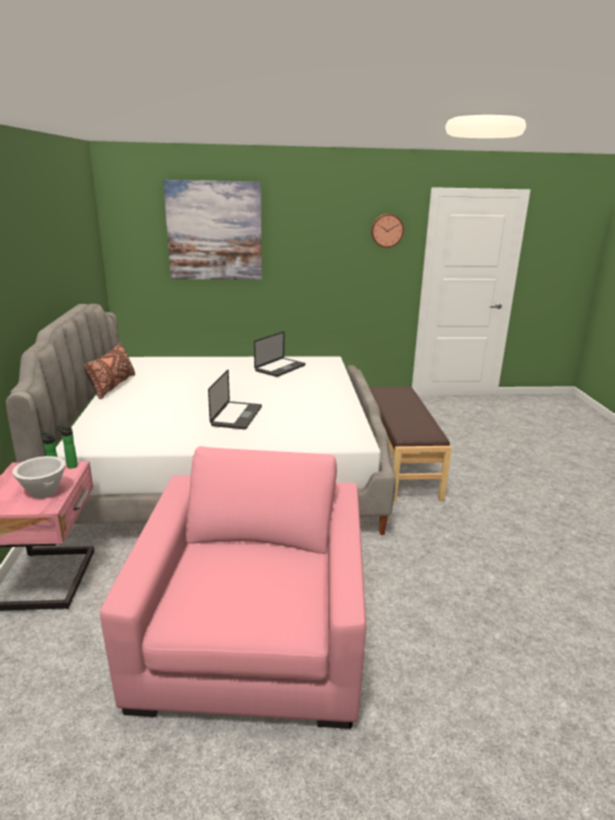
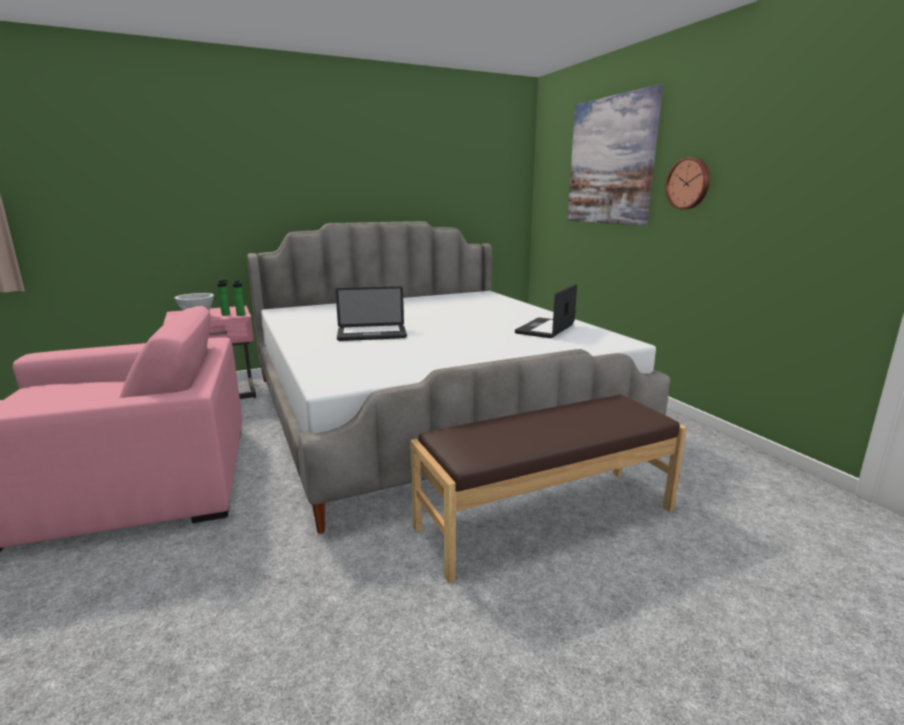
camera: 70 degrees right, 5 degrees down
(112, 386) = (410, 298): brown pillow -> none
(280, 368) = (545, 329): laptop -> laptop turned 105 degrees clockwise
(387, 230) = (849, 135): wall clock -> wall clock (689, 183)

